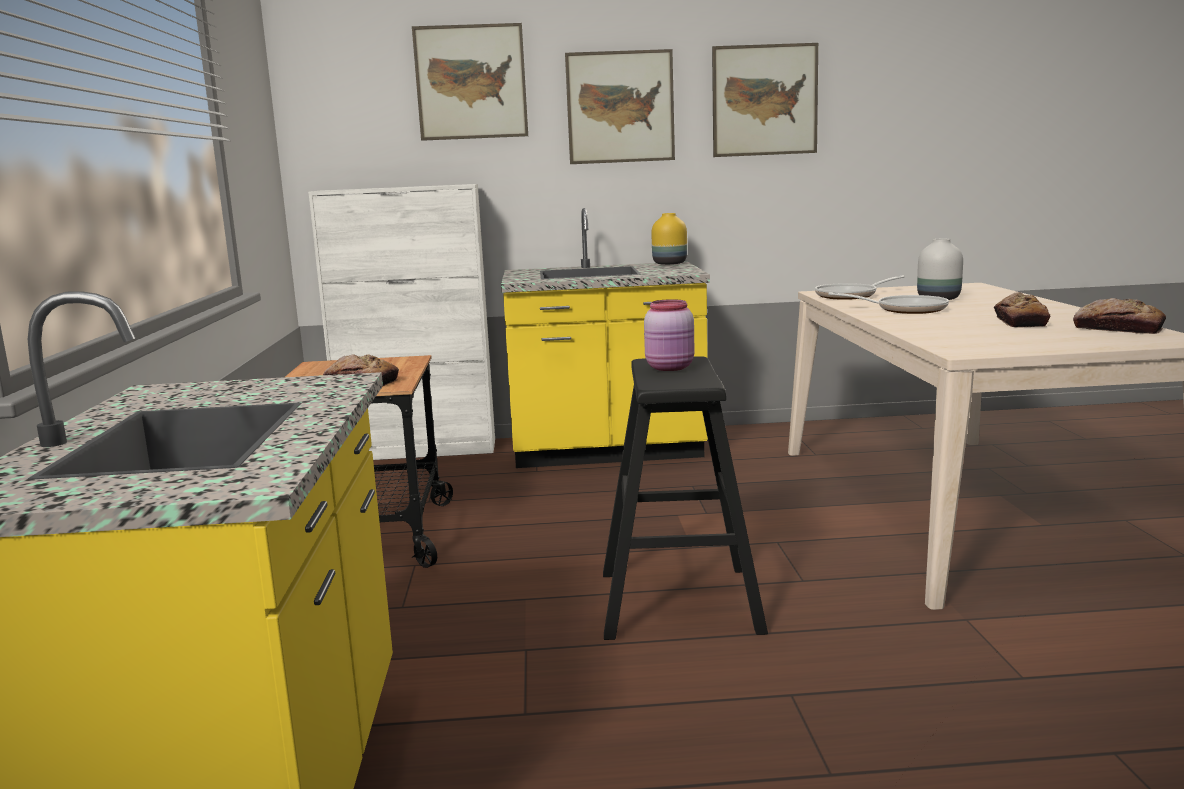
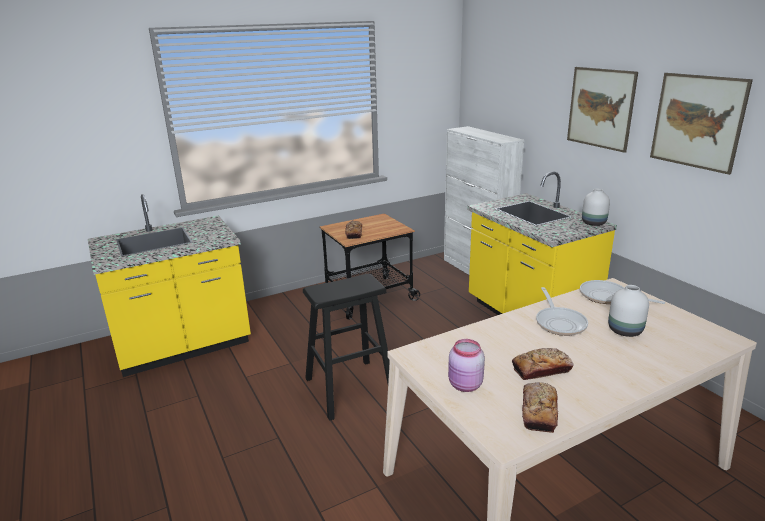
camera: 65 degrees right, 10 degrees up
(471, 82) = (530, 79): picture -> none
(670, 263) = (594, 223): yellow vase -> white vase
(671, 368) = (352, 285): pink jar -> pink jar (465, 385)

